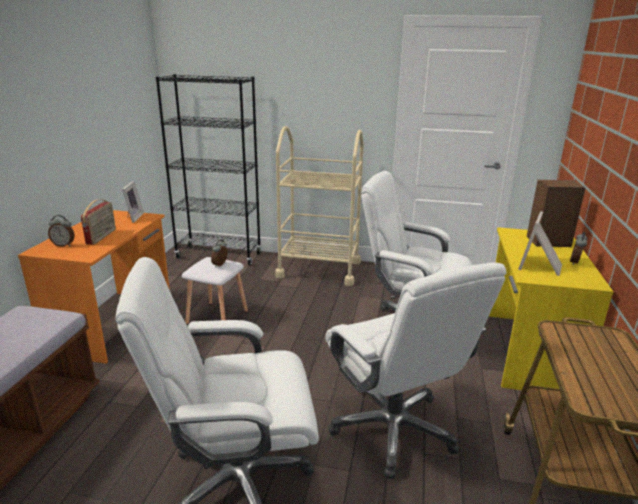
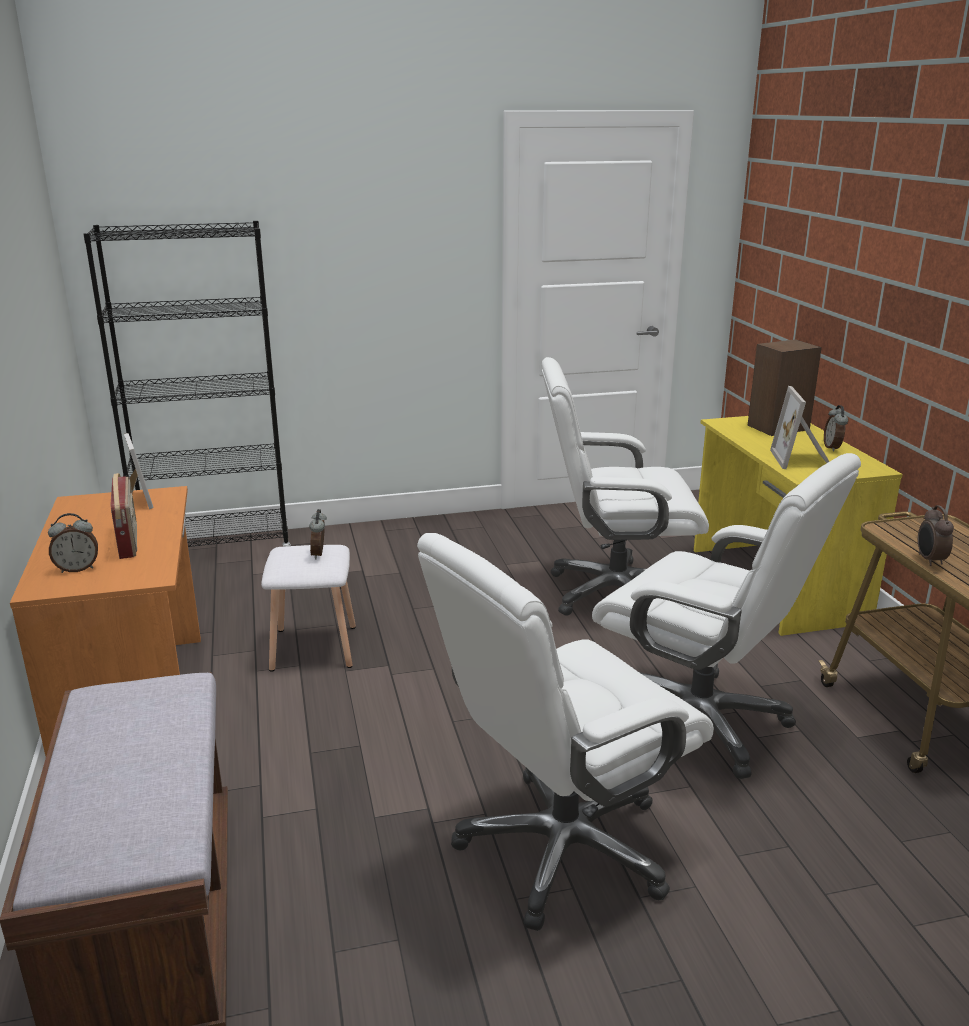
camera: 25 degrees left, 0 degrees up
(319, 269) = (409, 538): beige cart -> none
(566, 361) = (929, 560): none -> alarm clock

